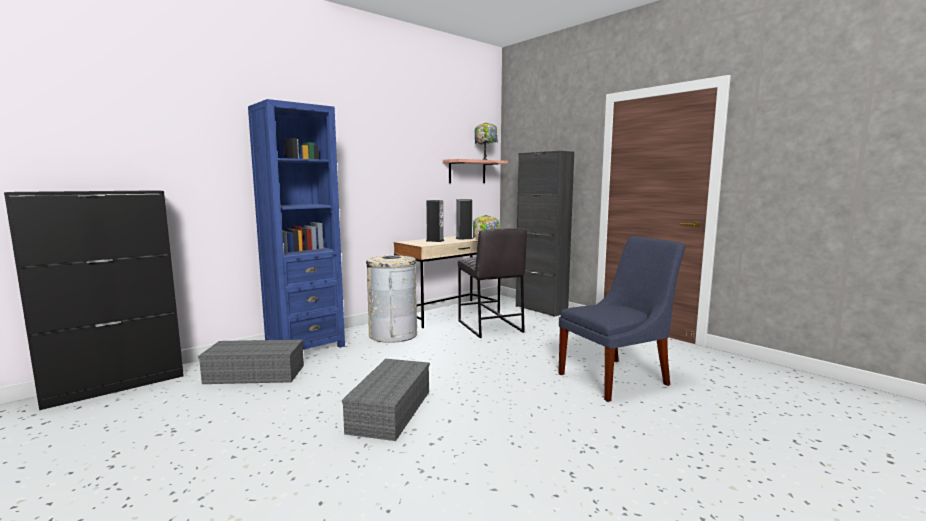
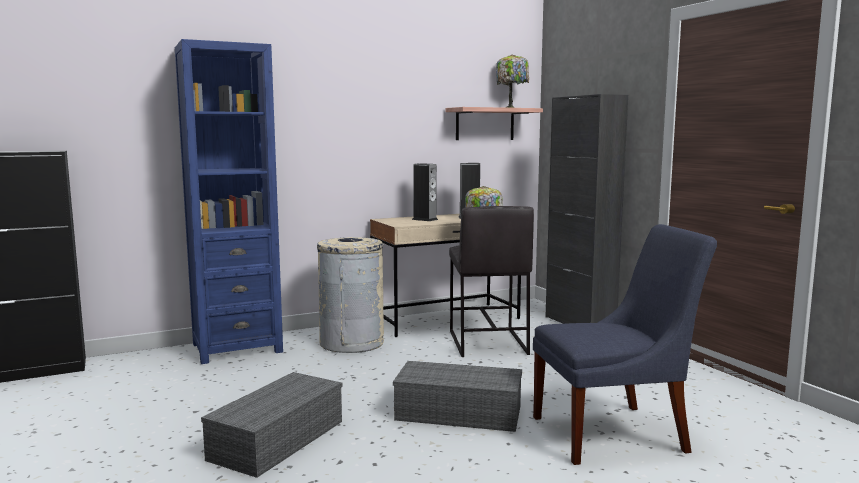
camera: 15 degrees right, 0 degrees up
(257, 374) = (161, 376): grey storage box -> grey storage box (460, 412)

